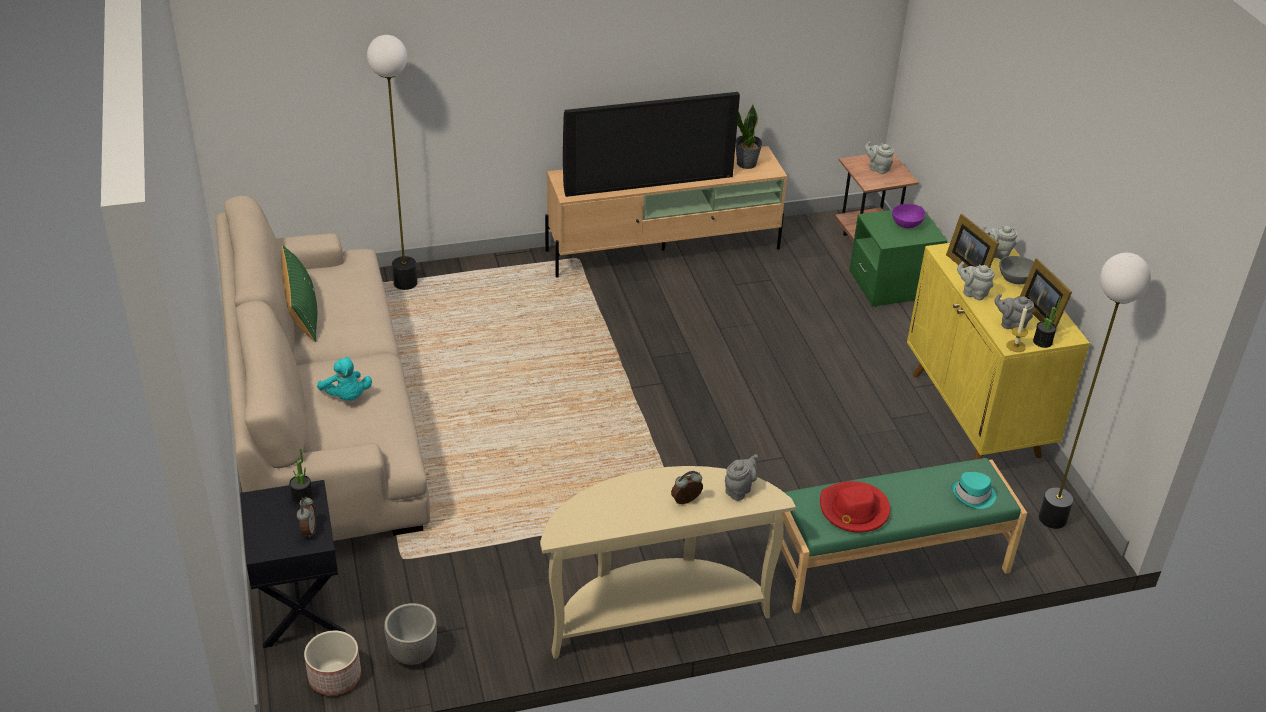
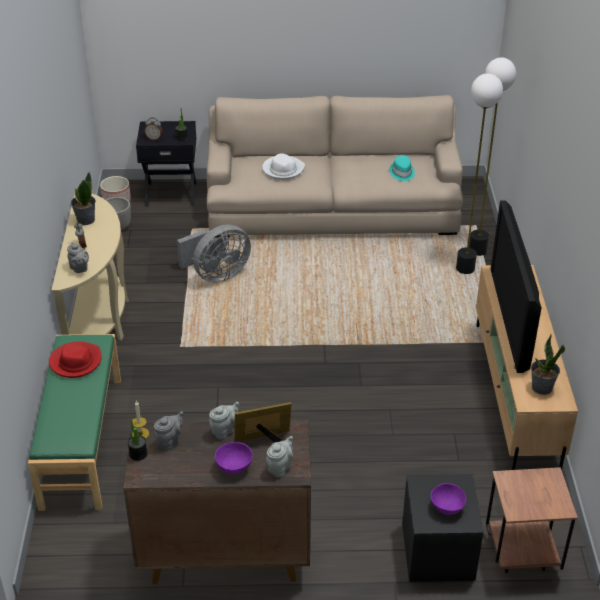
camera: 105 degrees right, 0 degrees up
(302, 311) = (378, 158): green pillow -> none
(346, 397) = (283, 169): turquoise plush toy -> white hat
(515, 508) = (217, 275): none -> grey fan
(620, 515) = (85, 220): none -> potted plant
(877, 168) = (536, 493): grey teapot -> none
(892, 285) = (437, 552): green nightstand -> black nightstand
(973, 495) = (55, 430): turquoise hat -> turquoise hat (402, 173)
(975, 415) = (223, 553): yellow cabinet -> brown cabinet
(1016, 280) = (233, 467): grey bowl -> purple bowl
(1041, 313) = (177, 468): picture frame -> none
(1052, 519) = (78, 562): floor lamp -> floor lamp (464, 269)

